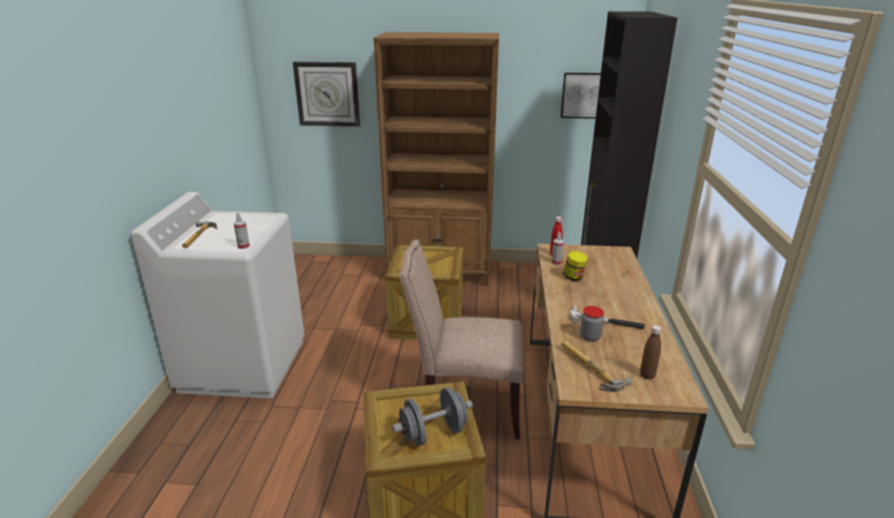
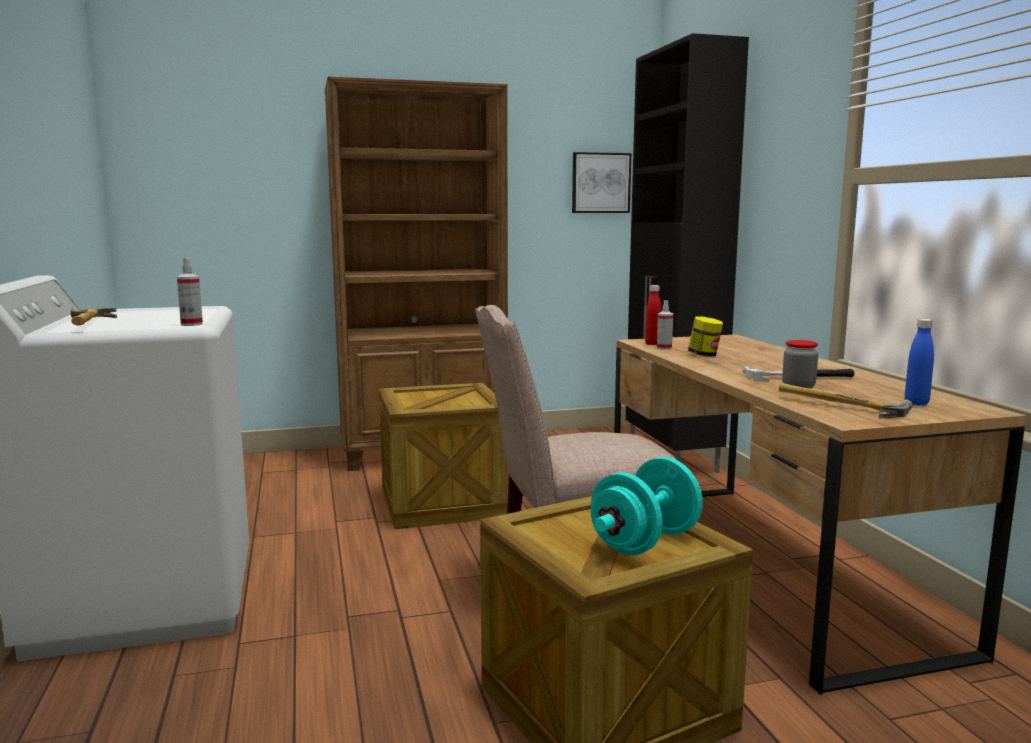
camera: 20 degrees left, 15 degrees down
(327, 94) = (229, 183): wall clock -> none
(433, 433) = (645, 541): grey dumbbell -> turquoise dumbbell
(647, 375) = (916, 403): brown bottle -> blue bottle

